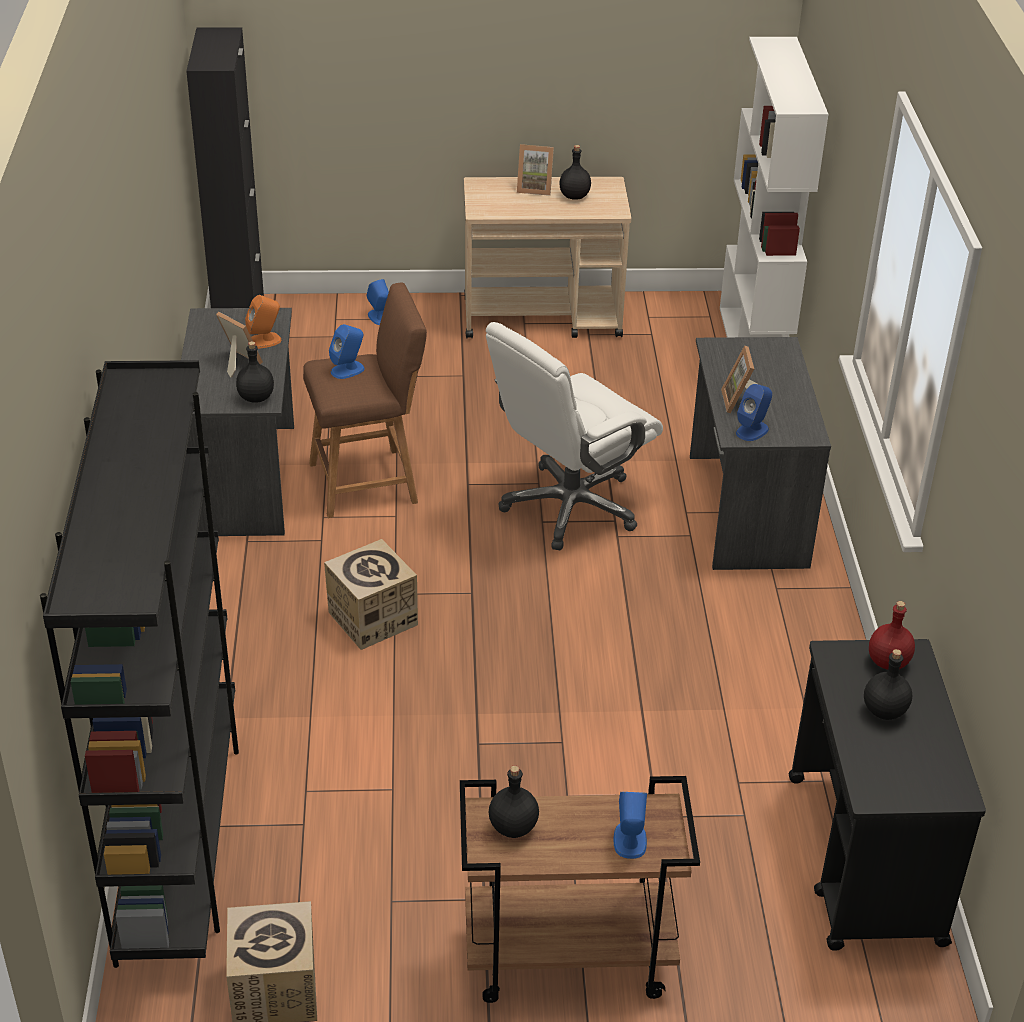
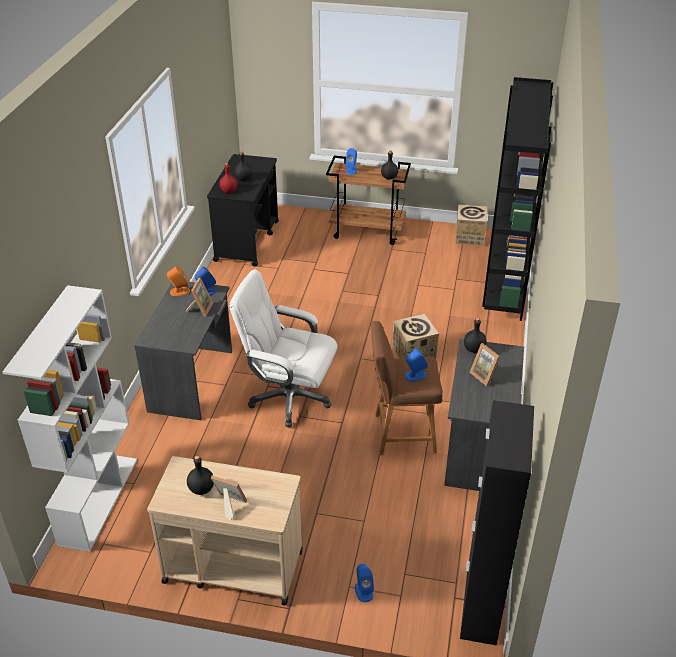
camera: 165 degrees left, 0 degrees up
(264, 341) = (467, 390): orange speaker -> orange speaker (179, 291)
(569, 507) = (288, 398): white office chair -> white office chair turned 135 degrees counterclockwise

